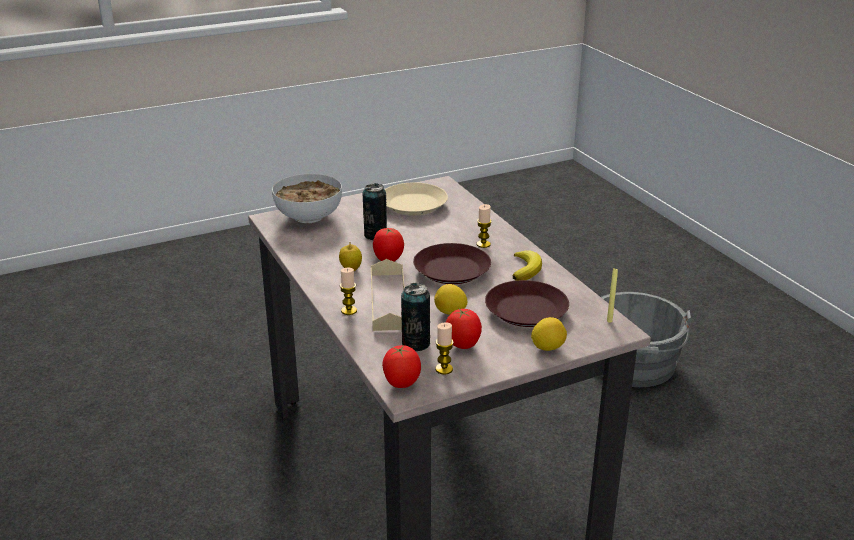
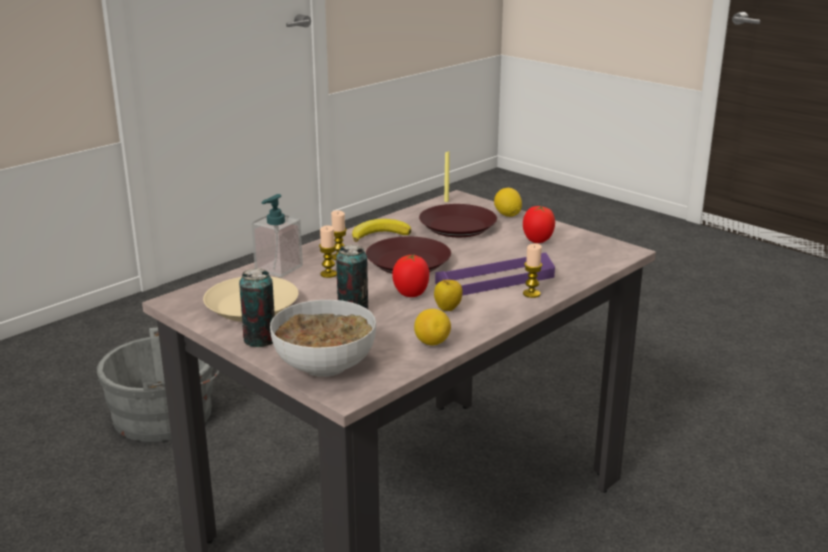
camera: 110 degrees left, 5 degrees down
(388, 301) = (495, 280): beige tray -> purple tray
(401, 384) = (618, 253): tomato -> none
(416, 343) = (554, 258): can -> can (260, 340)
(444, 369) = (579, 243): candle -> candle (328, 274)
(450, 313) = (490, 252): lemon -> lemon (432, 343)
(476, 219) = (278, 268): none -> soap dispenser

